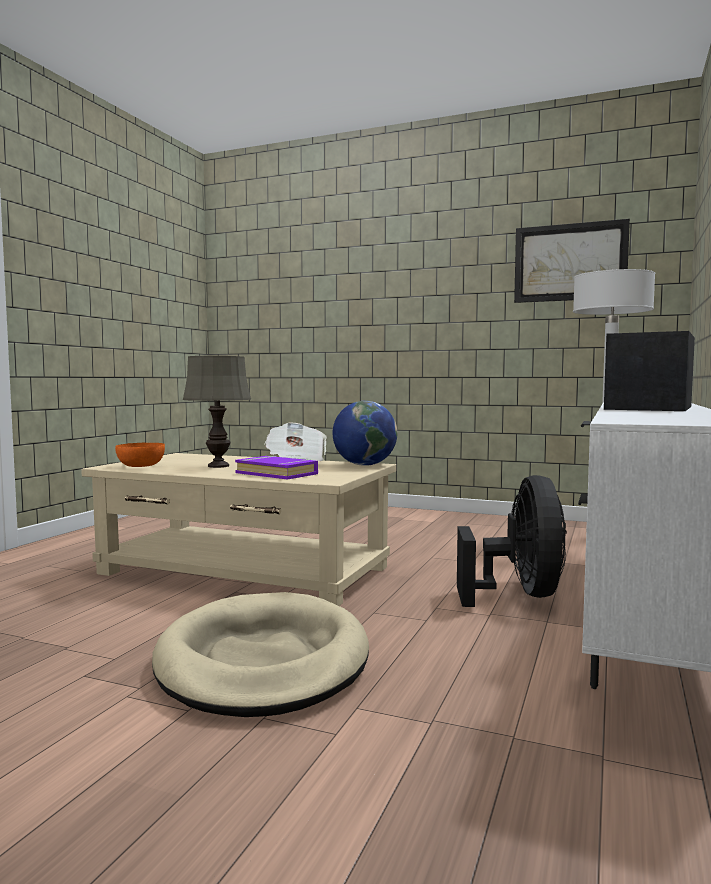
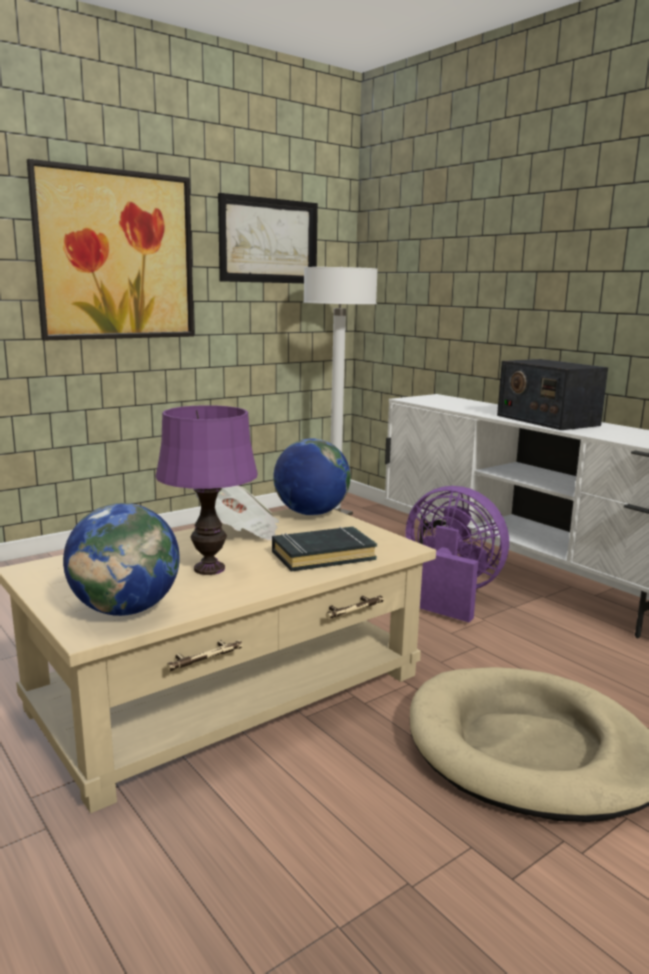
camera: 60 degrees left, 10 degrees up
(141, 466) = (126, 610): orange bowl -> globe
(218, 466) = (209, 569): grey table lamp -> purple table lamp
(277, 473) = (323, 555): purple book -> black book
(425, 290) = (116, 256): none -> picture
(520, 595) = (449, 594): black fan -> purple fan

